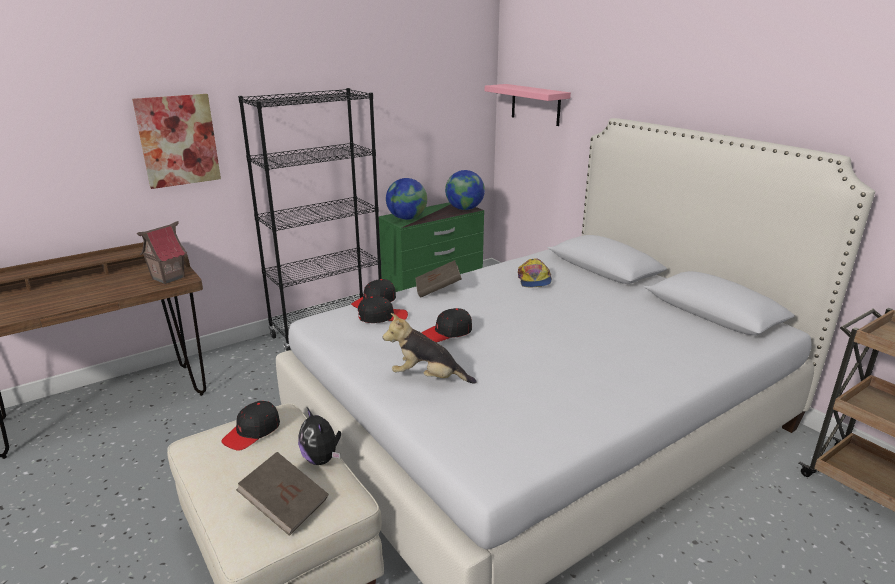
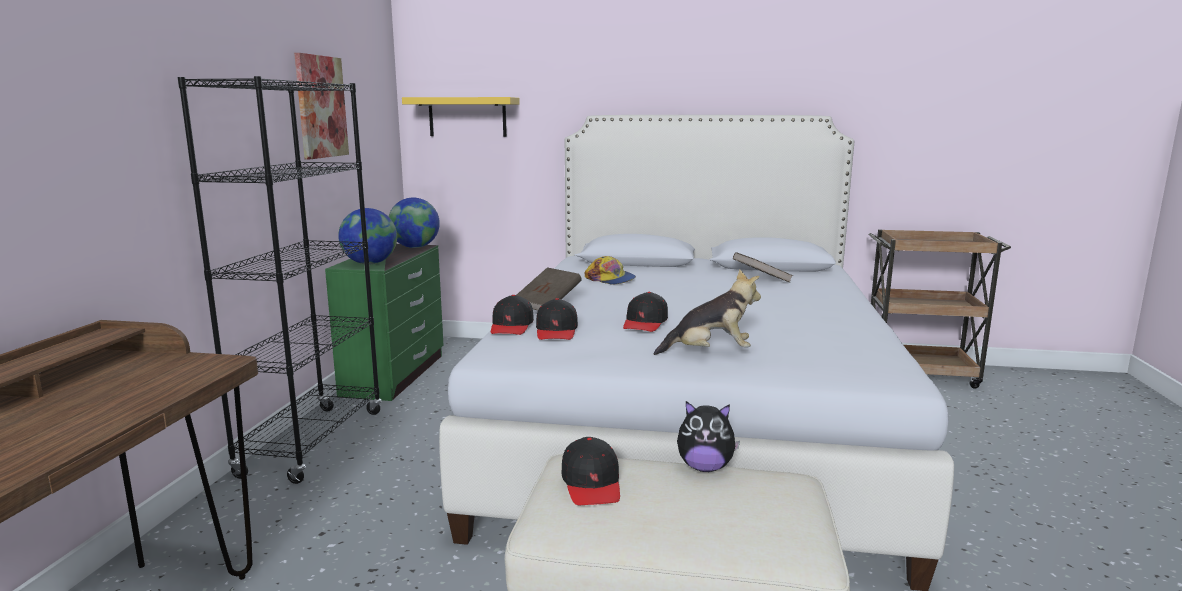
camera: 45 degrees left, 10 degrees down
(168, 278) = (189, 369): toy house -> none
(178, 140) = (93, 146): picture -> picture (321, 107)
(285, 506) = (767, 508): brown book -> brown book (761, 280)
(382, 317) = (556, 331): black cap -> black cap turned 150 degrees clockwise
(428, 378) = (710, 353): plush toy -> plush toy turned 150 degrees counterclockwise
(535, 104) = (467, 117): pink shelf -> yellow shelf

